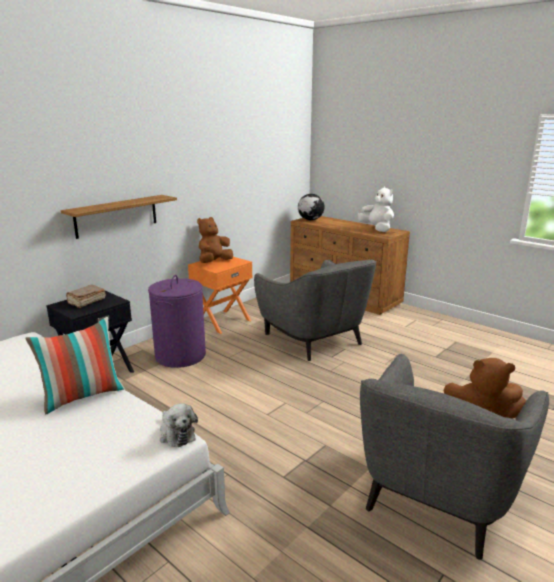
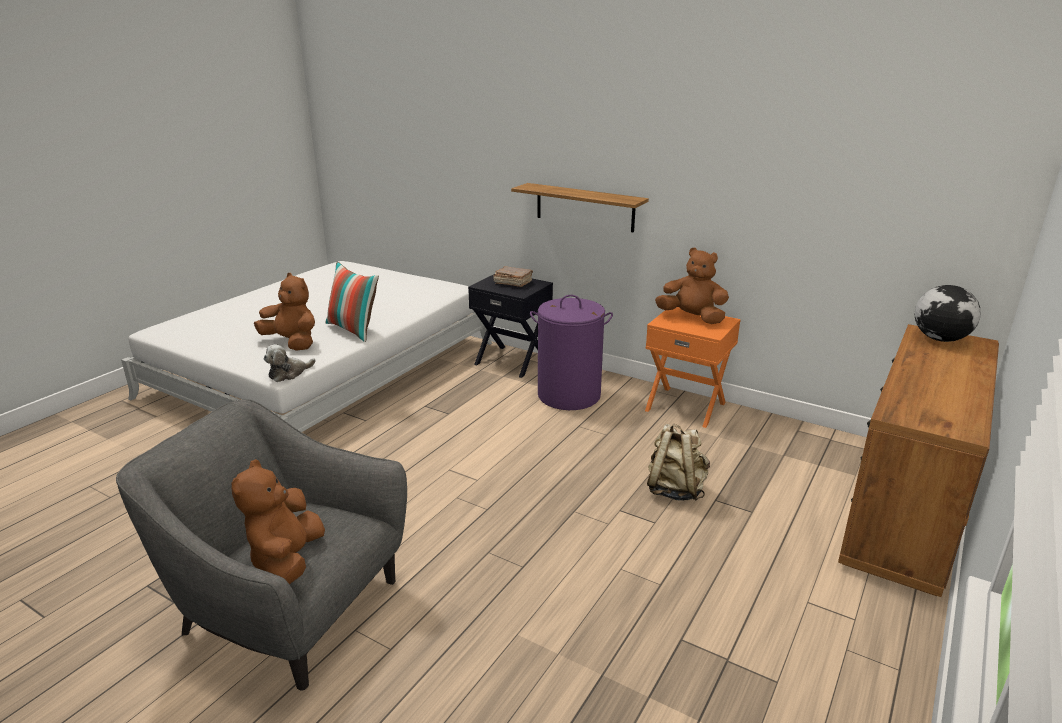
camera: 80 degrees right, 5 degrees up
(86, 437) = (292, 343): none -> brown plush toy
(314, 339) = (675, 490): grey armchair -> beige backpack
(377, 229) = (950, 406): white plush toy -> none

